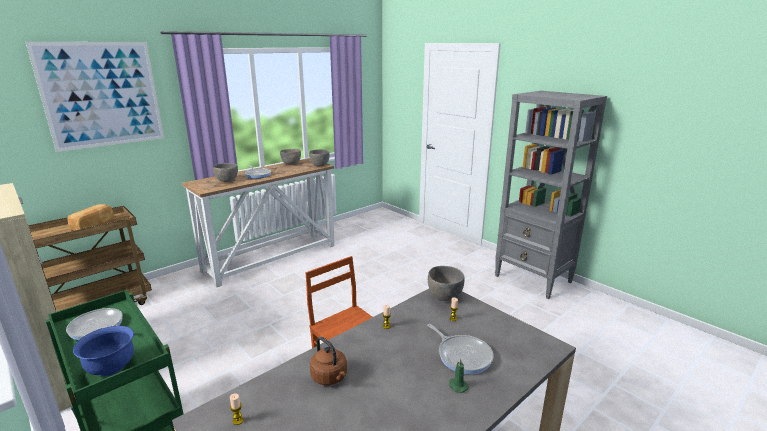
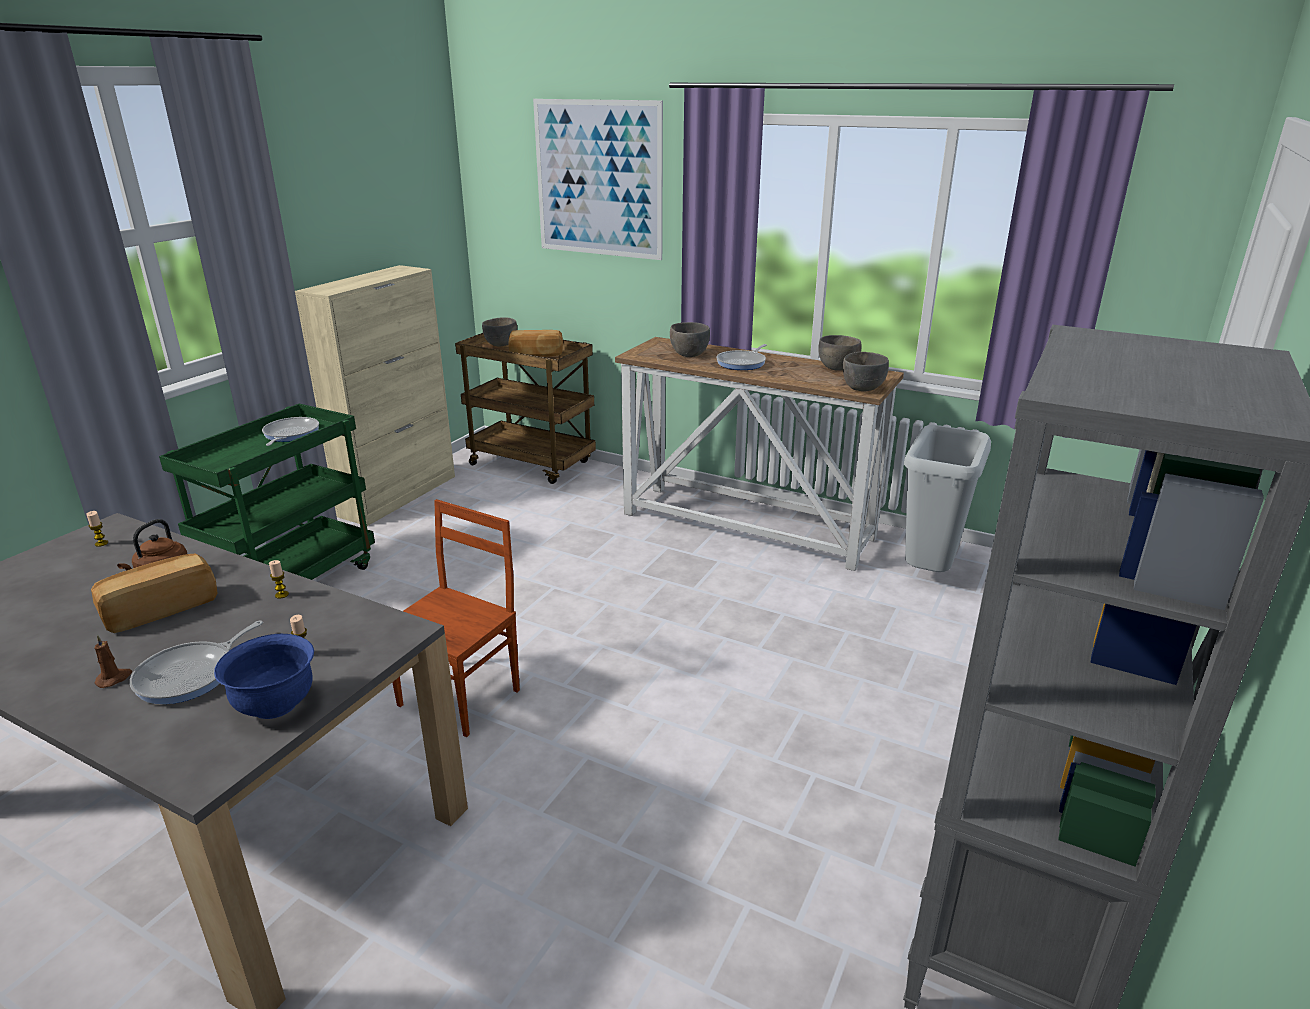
camera: 70 degrees right, 5 degrees up
(111, 367) = (216, 462): blue bowl -> blue bowl (276, 705)
(349, 233) = (929, 574): none -> grey trash can
(377, 374) = (161, 608): none -> bread
(444, 296) = (383, 634): grey bowl -> grey bowl (501, 345)
(457, 386) = (114, 678): green candle -> brown candle

